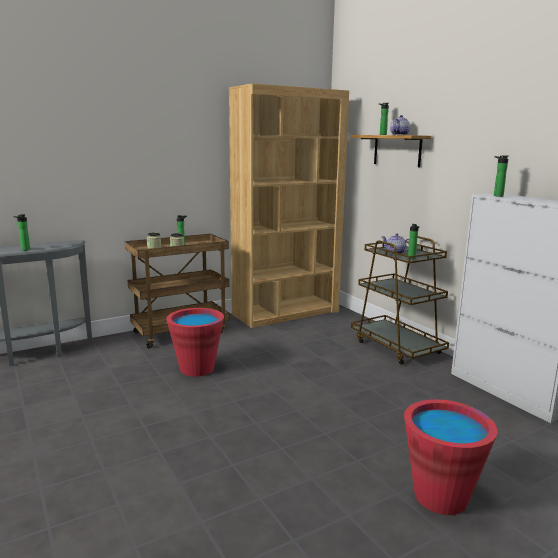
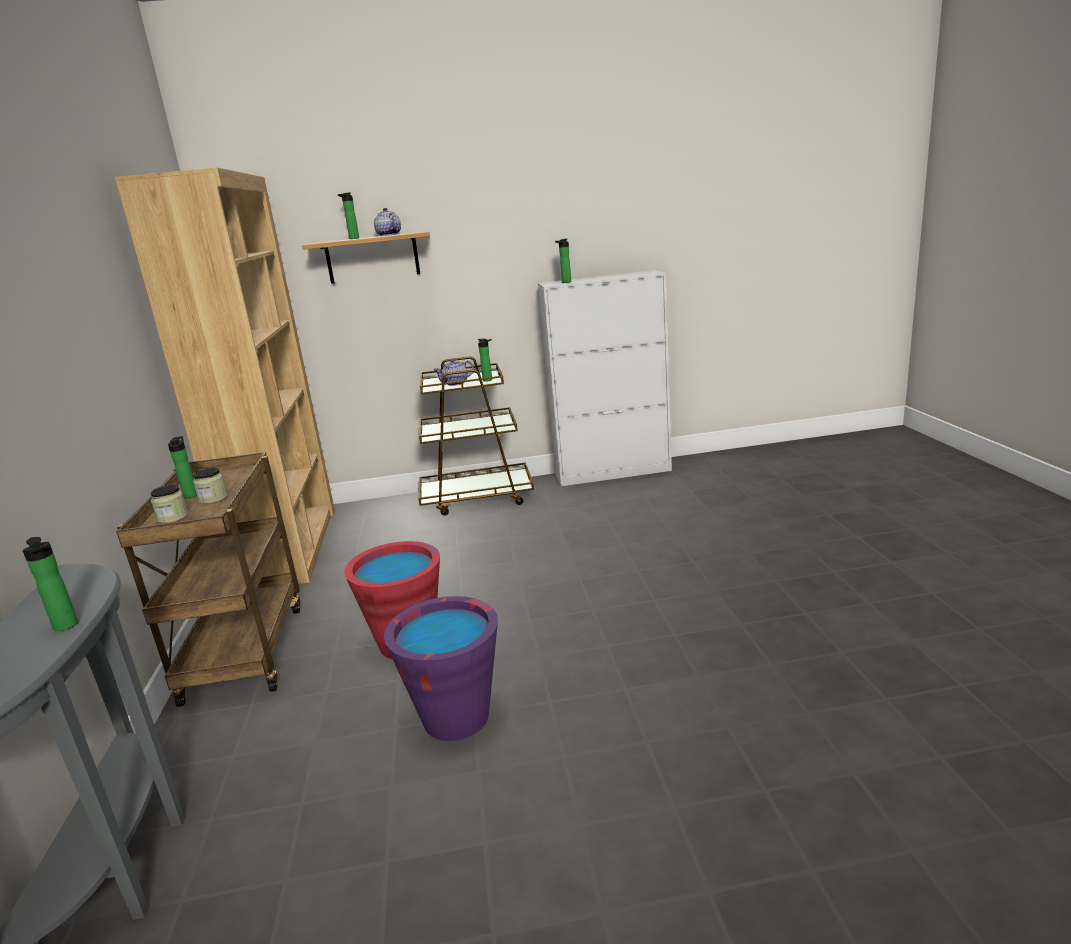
camera: 65 degrees left, 5 degrees up
(127, 399) = (456, 718): none -> purple bucket
(440, 496) = (758, 536): red bucket -> none

